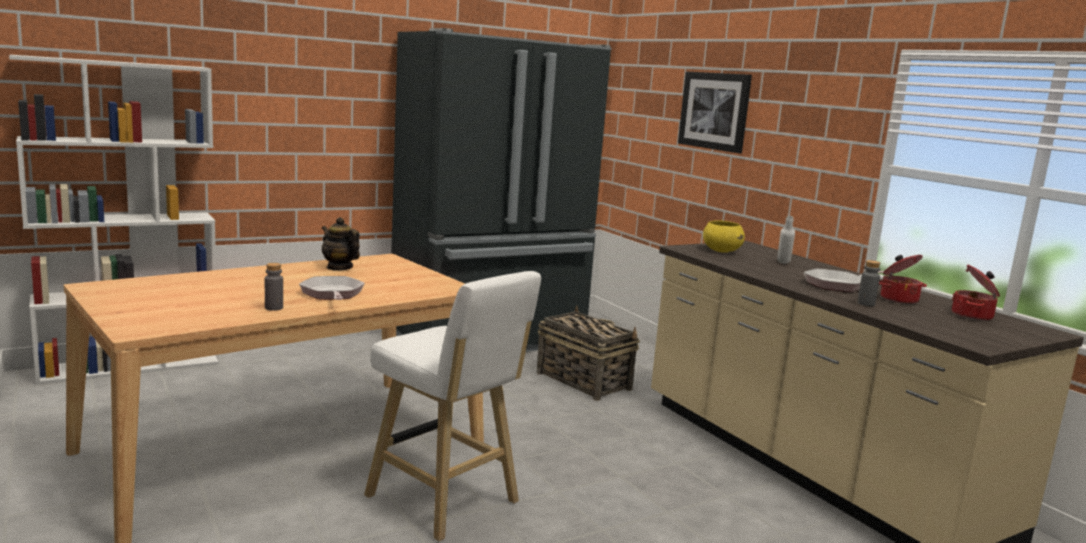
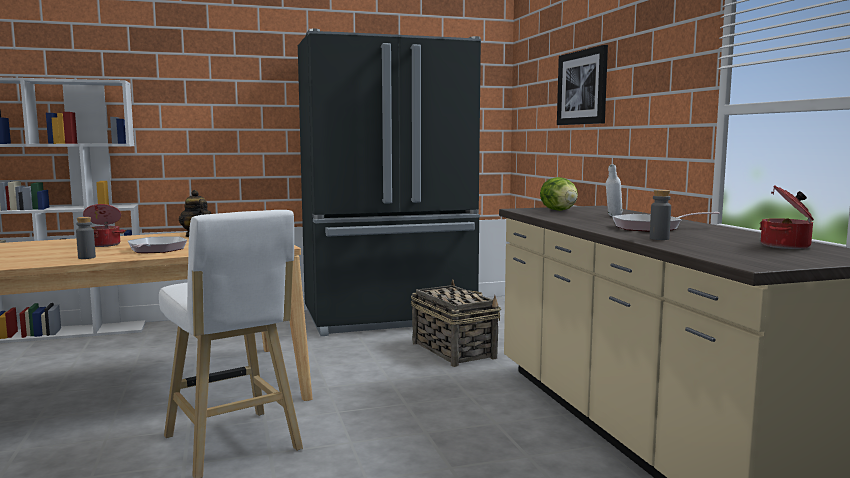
camera: 15 degrees right, 5 degrees down
(721, 251) = (559, 210): yellow bowl -> lettuce
(898, 299) = (708, 236): cooking pot -> cooking pot (104, 244)

